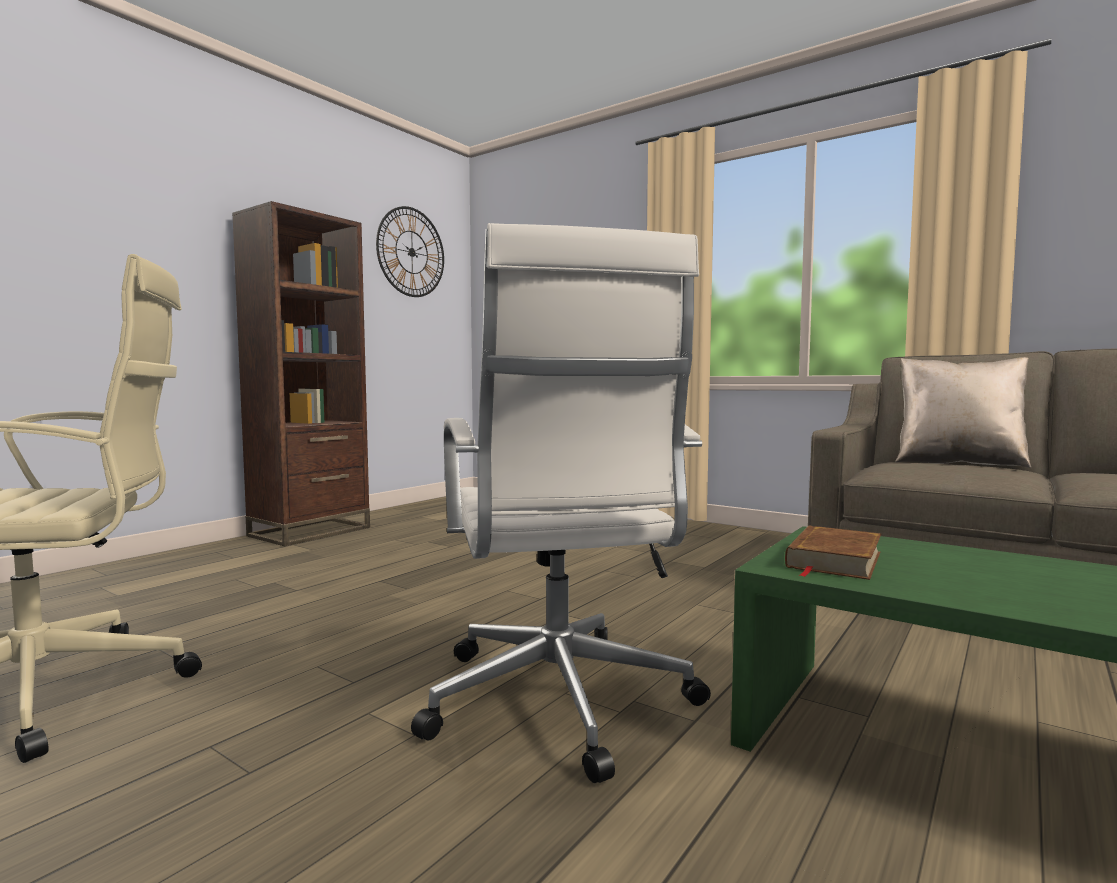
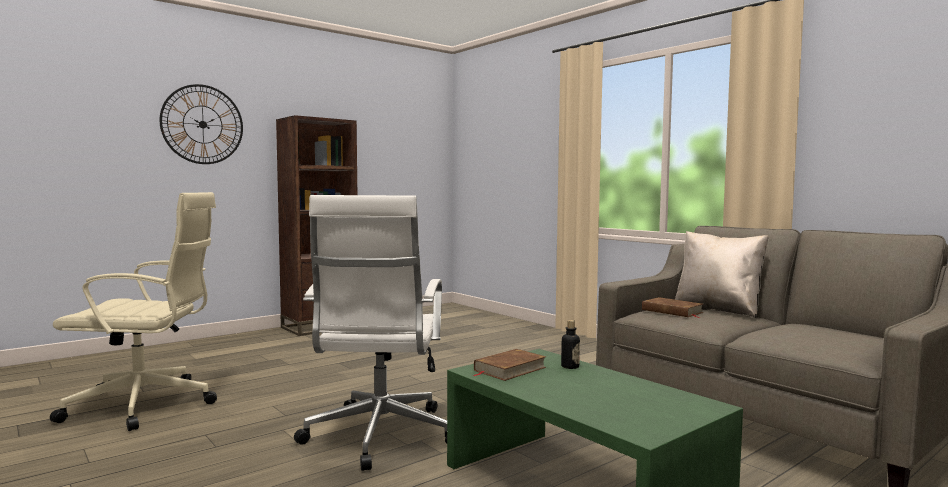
camera: 15 degrees right, 0 degrees up
(411, 252) = (403, 129): wall clock -> wall clock (202, 124)
(910, 548) = (570, 366): none -> bottle
(919, 465) = (672, 311): none -> brown book

